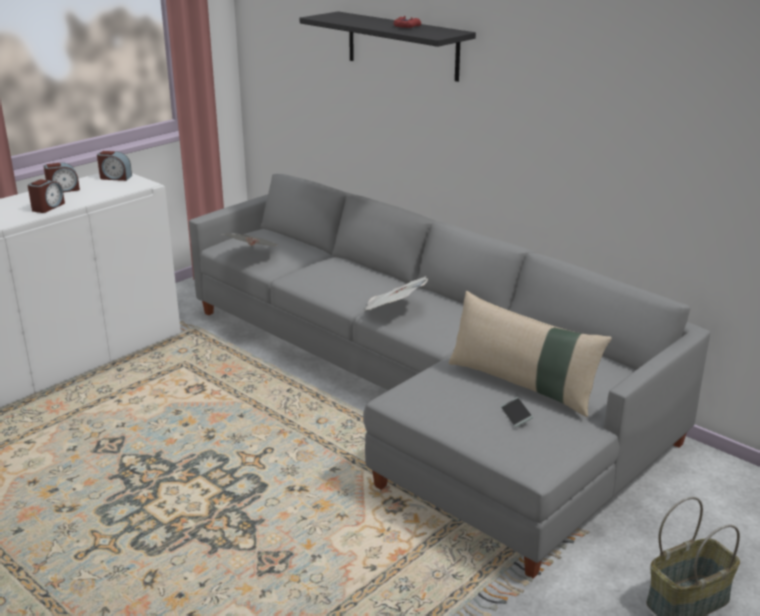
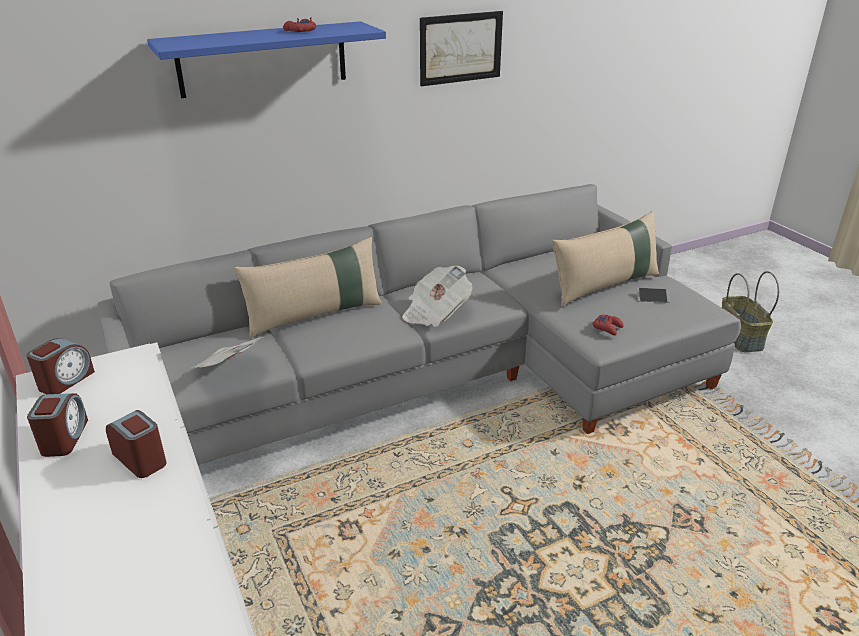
camera: 70 degrees left, 5 degrees up
(350, 265) = (315, 315): none -> beige pillow
(402, 46) = (263, 59): black shelf -> blue shelf
(427, 394) = (608, 327): none -> red game controller
(567, 83) = (460, 48): none -> picture

